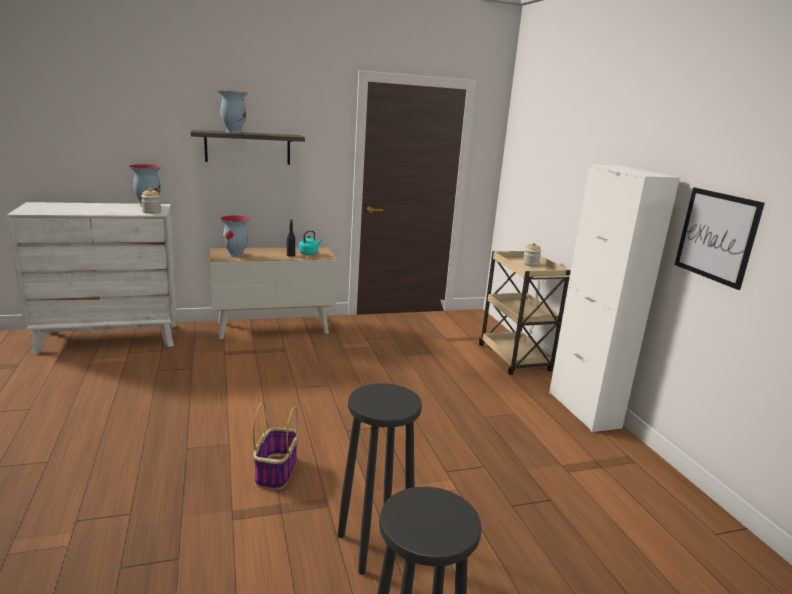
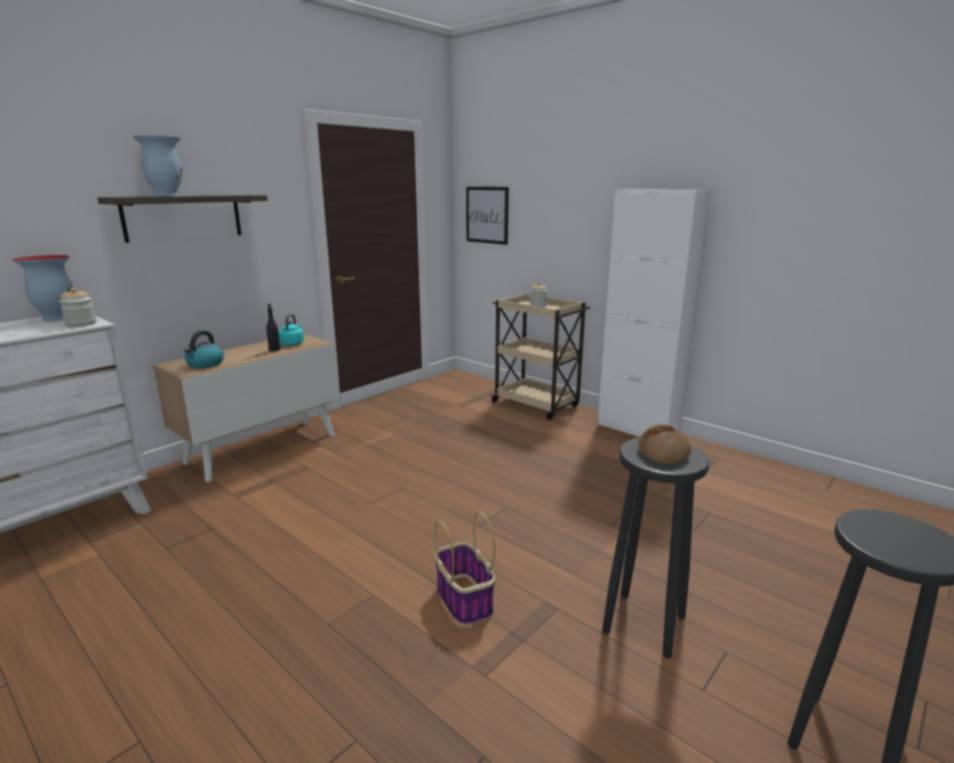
camera: 30 degrees left, 0 degrees up
(236, 255) = (205, 364): vase -> kettle
(384, 399) = (663, 453): none -> bread
(716, 236) = (761, 237): picture -> picture (487, 215)

